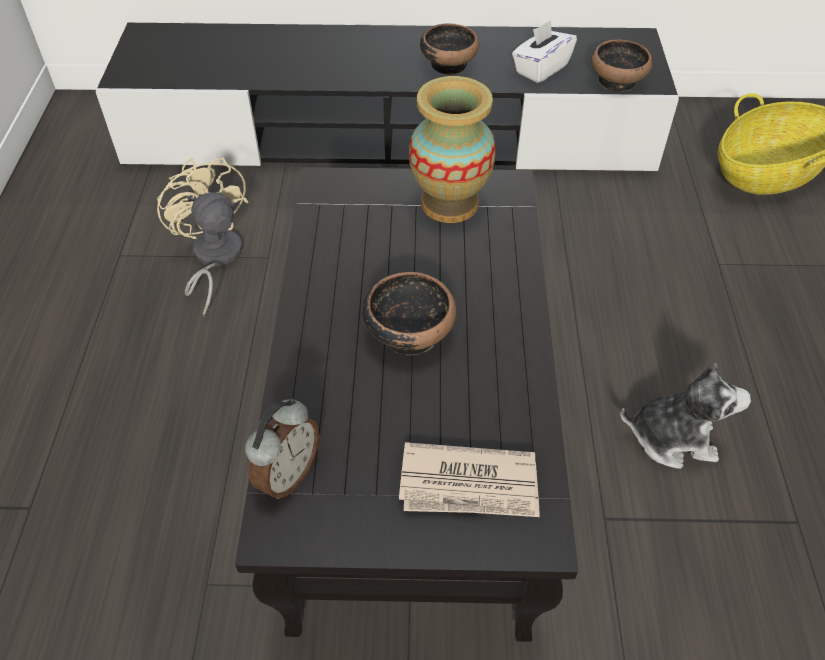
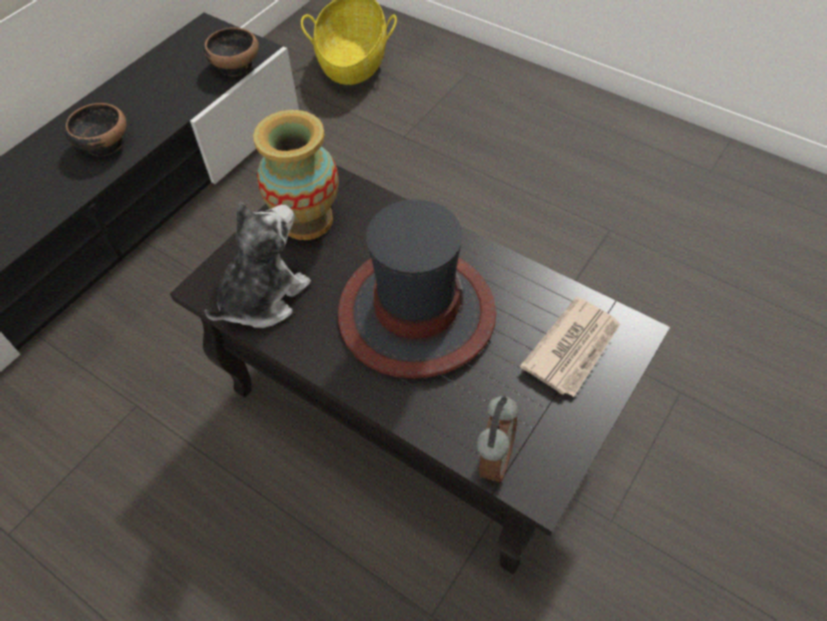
camera: 55 degrees left, 5 degrees up
(213, 259) = (95, 451): beige fan -> none
(287, 474) = (493, 457): alarm clock -> alarm clock turned 45 degrees clockwise
(409, 333) = (416, 313): bowl -> hat
(540, 69) = (174, 96): white tissue box -> none
(672, 437) = (514, 249): plush toy -> plush toy (262, 297)

